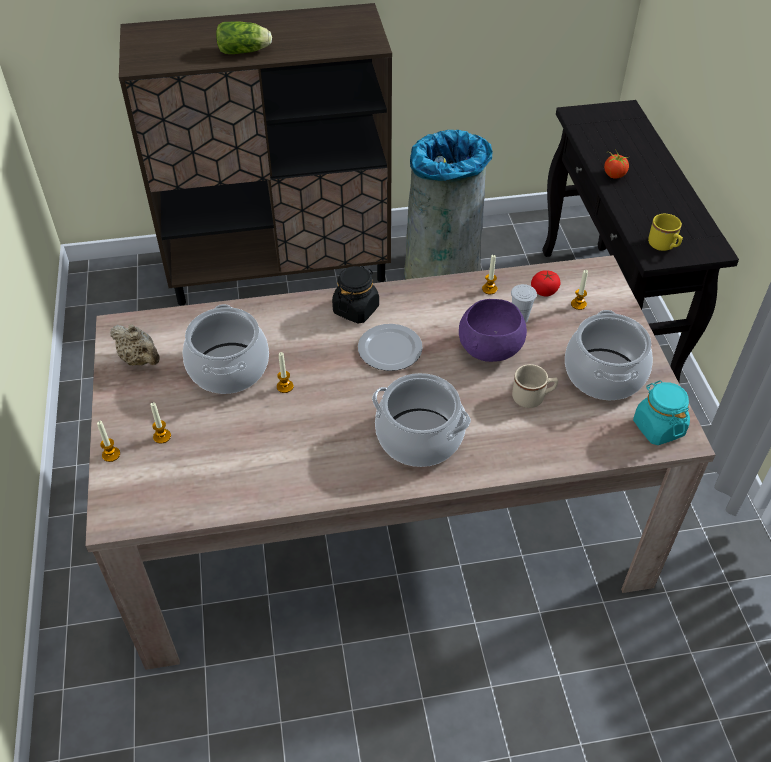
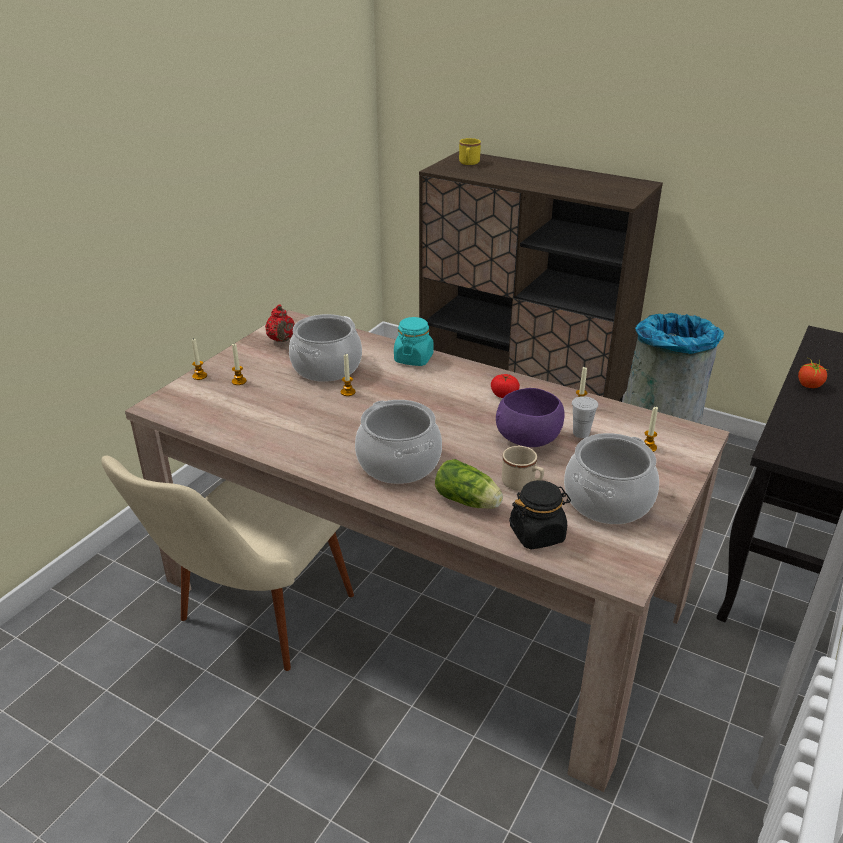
camera: 40 degrees right, 15 degrees down
(140, 360) = (281, 340): beige teapot -> red teapot
(245, 51) = (522, 181): lettuce -> lettuce (469, 502)
(275, 653) = (250, 626): none -> beige chair
(356, 309) = (456, 374): black jar -> black jar (537, 534)
(389, 349) = (449, 405): plate -> none
(544, 290) = (628, 426): tomato -> tomato (504, 394)
(658, 427) = (610, 559): turquoise jar -> turquoise jar (413, 358)
(664, 246) = (797, 449): yellow mug -> yellow mug (468, 163)

